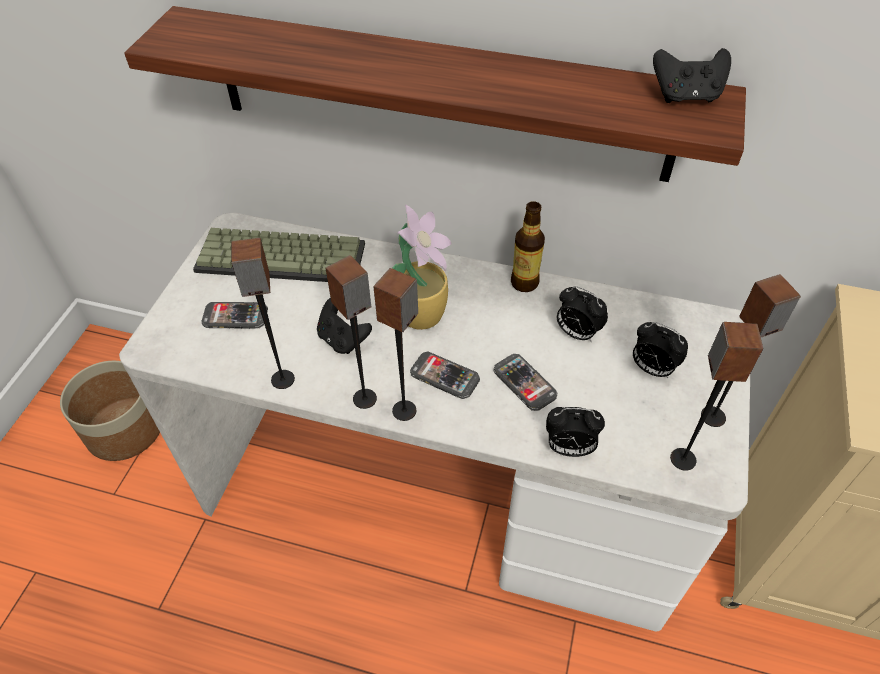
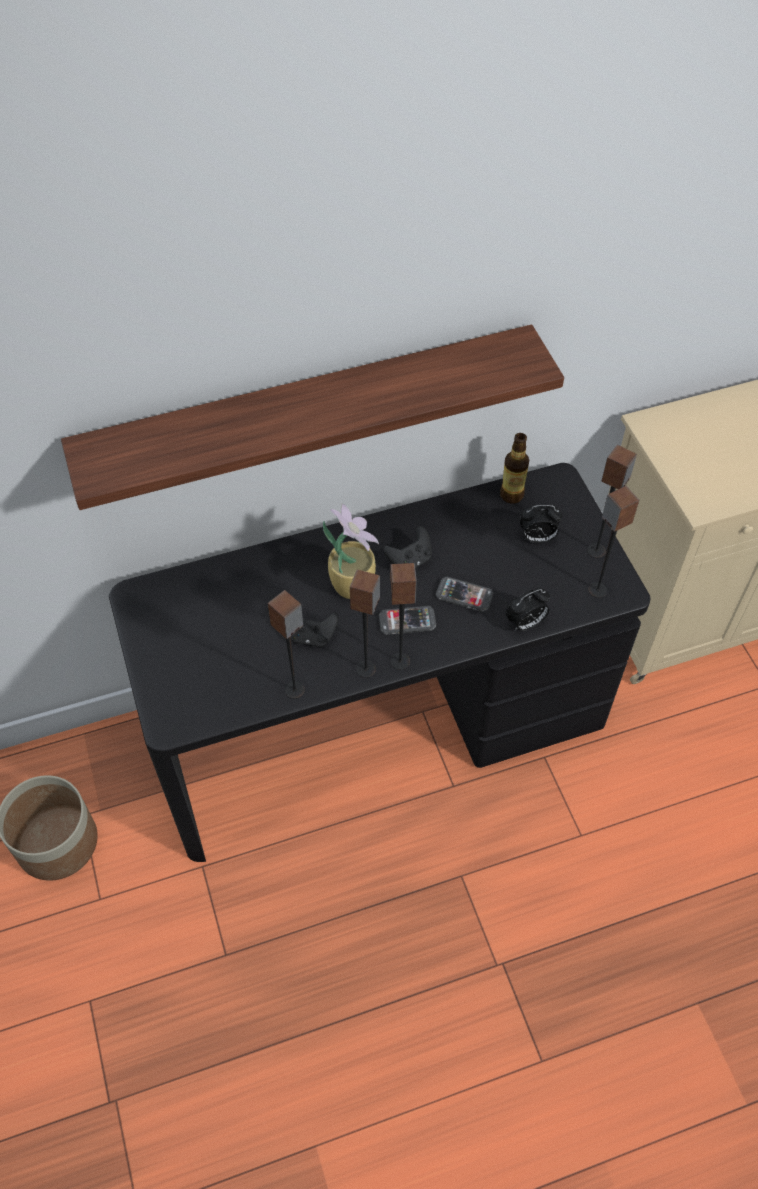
camera: 35 degrees left, 5 degrees up
(235, 317) = (212, 665): phone -> none
(283, 256) = (202, 596): keyboard -> none
(441, 489) = (378, 723): white desk -> black desk
(524, 283) = (405, 519): bottle -> bottle (511, 495)
(576, 333) = (470, 539): alarm clock -> none
(686, 96) = (503, 350): black game controller -> black game controller (410, 560)

